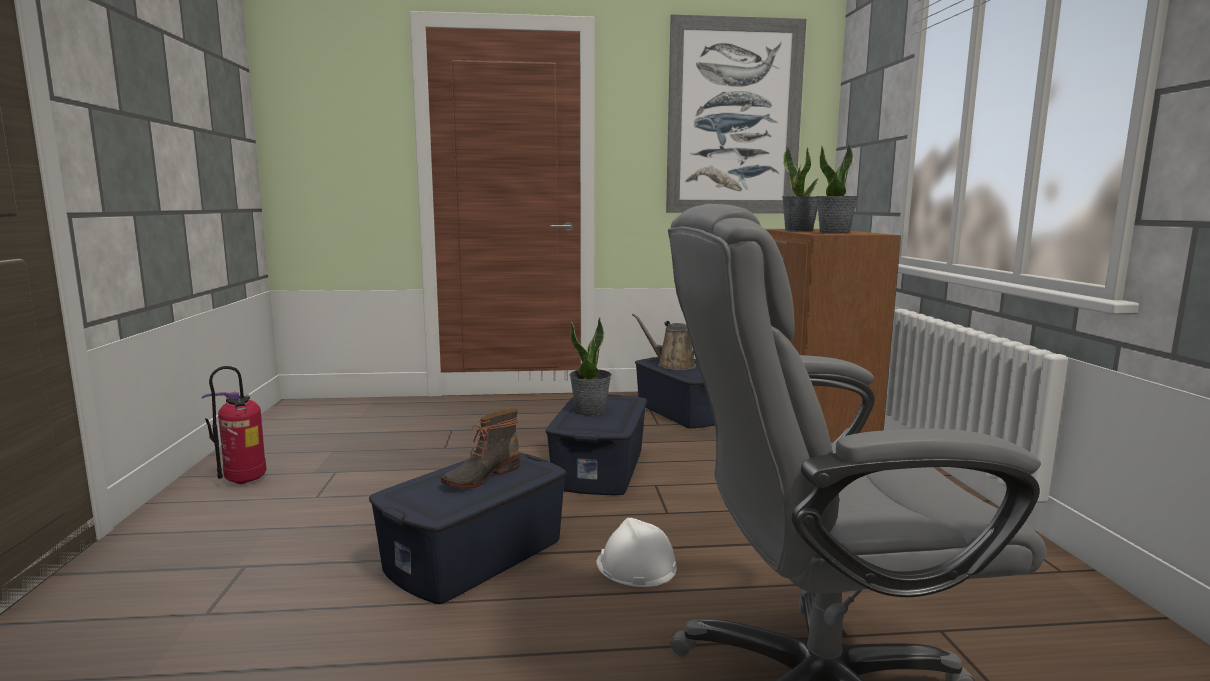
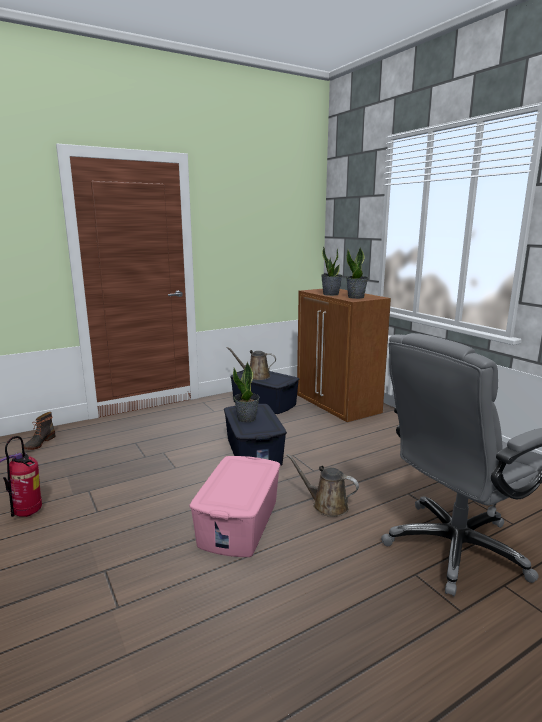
camera: 25 degrees left, 5 degrees up
(476, 555) = (240, 523): blue storage box -> pink storage box
(480, 476) = (238, 477): boot -> boot (39, 443)
(636, 565) = (326, 505): white hard hat -> brown watering can
(734, 117) = (272, 219): picture -> none

